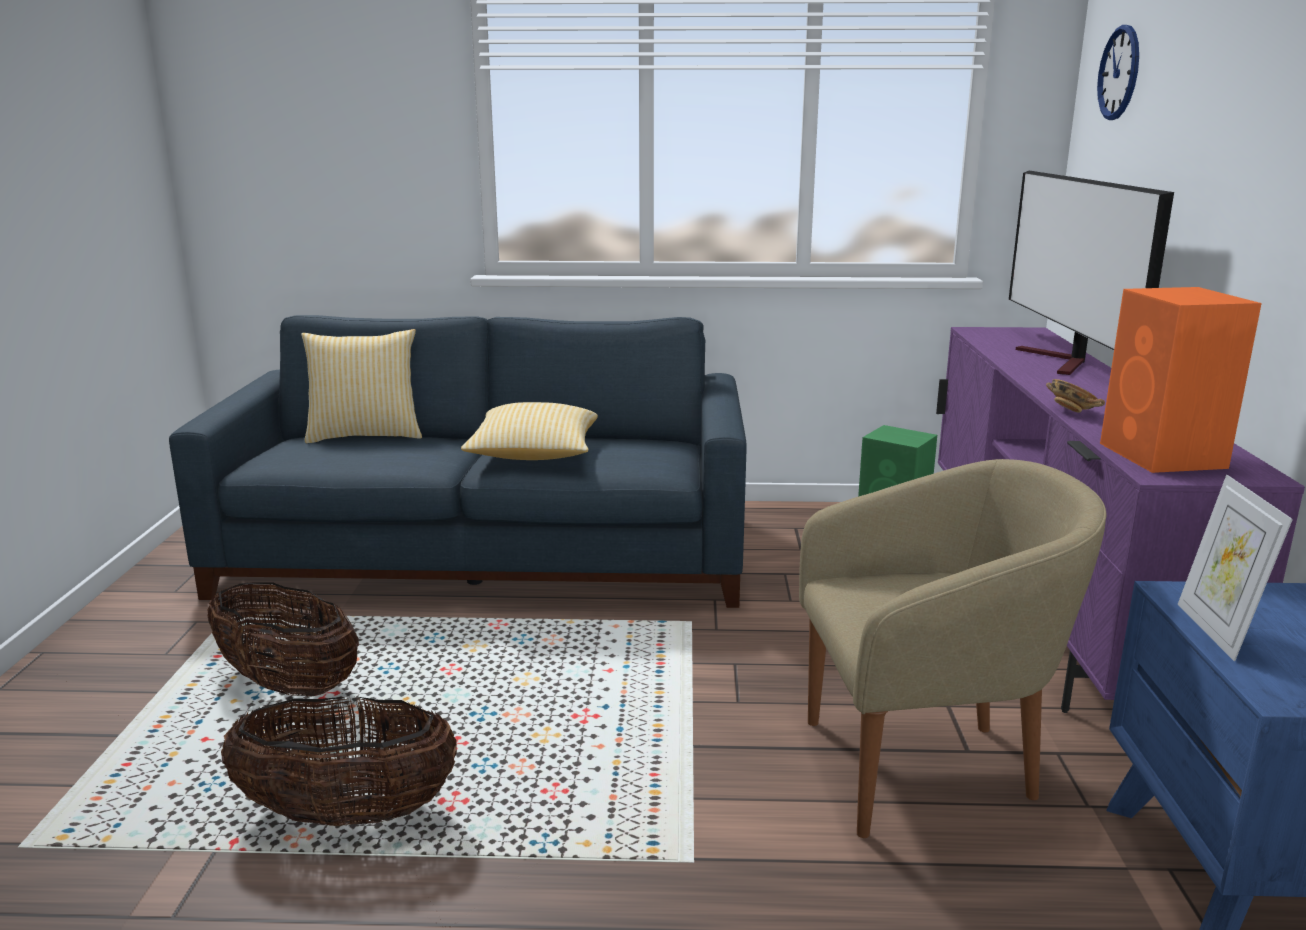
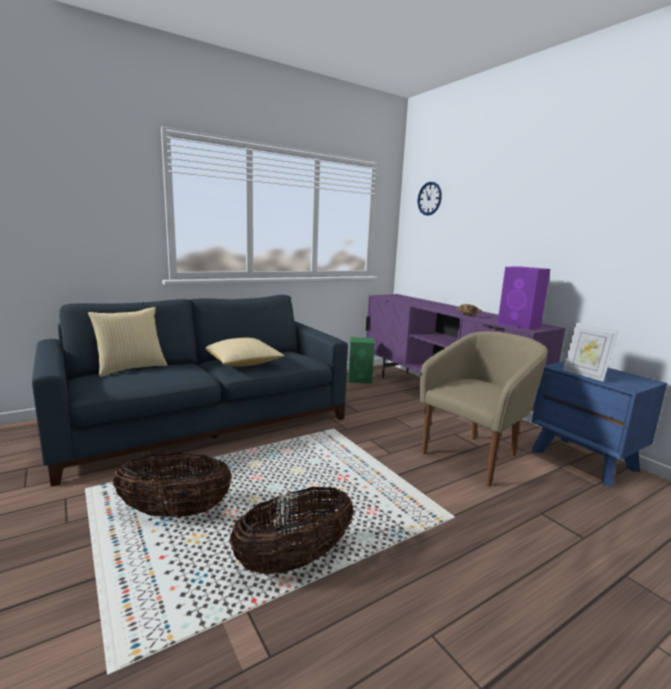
camera: 35 degrees left, 5 degrees down
(1063, 362) = (429, 303): television -> none
(1163, 456) = (520, 325): orange speaker -> purple speaker

